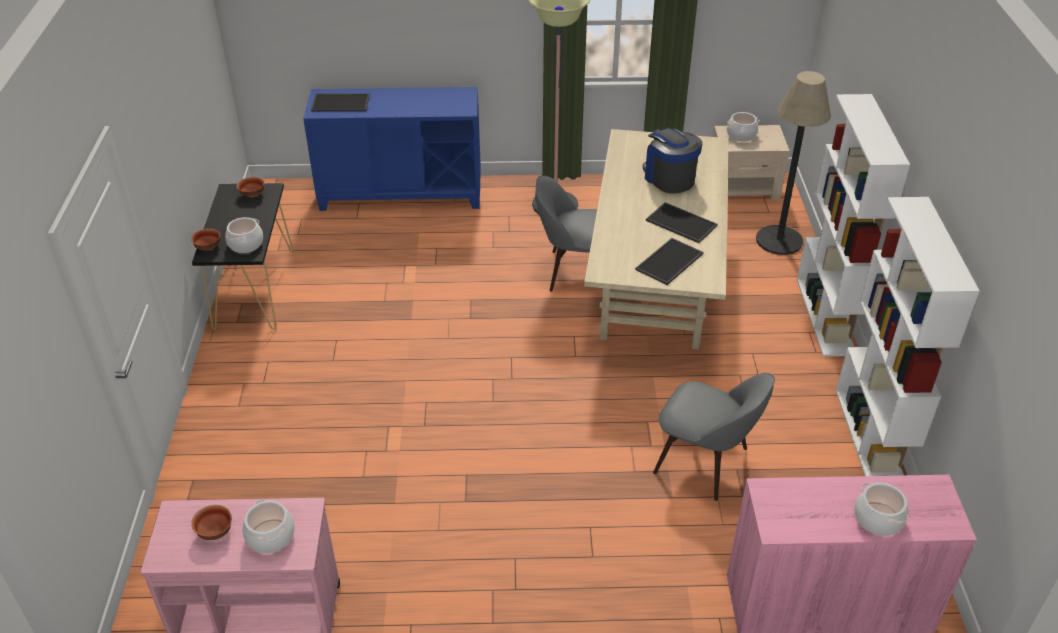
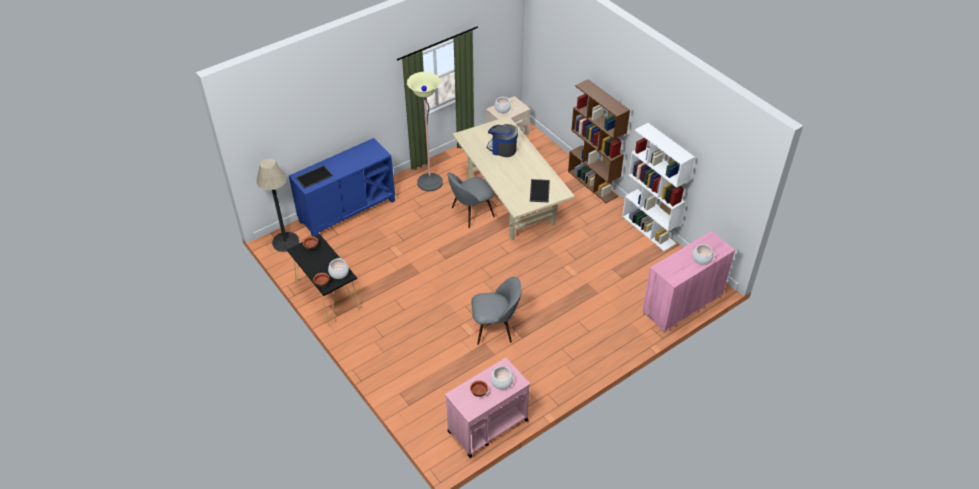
camera: 35 degrees left, 5 degrees up
(680, 223) = (527, 170): tray -> none
(705, 462) = (598, 272): grey chair -> grey chair (495, 328)
(779, 240) = (545, 155): floor lamp -> floor lamp (285, 242)
(826, 316) = (593, 184): white bookcase -> brown bookcase

